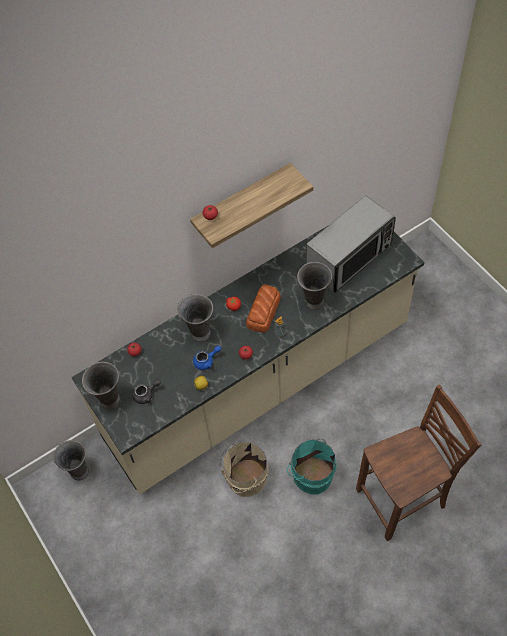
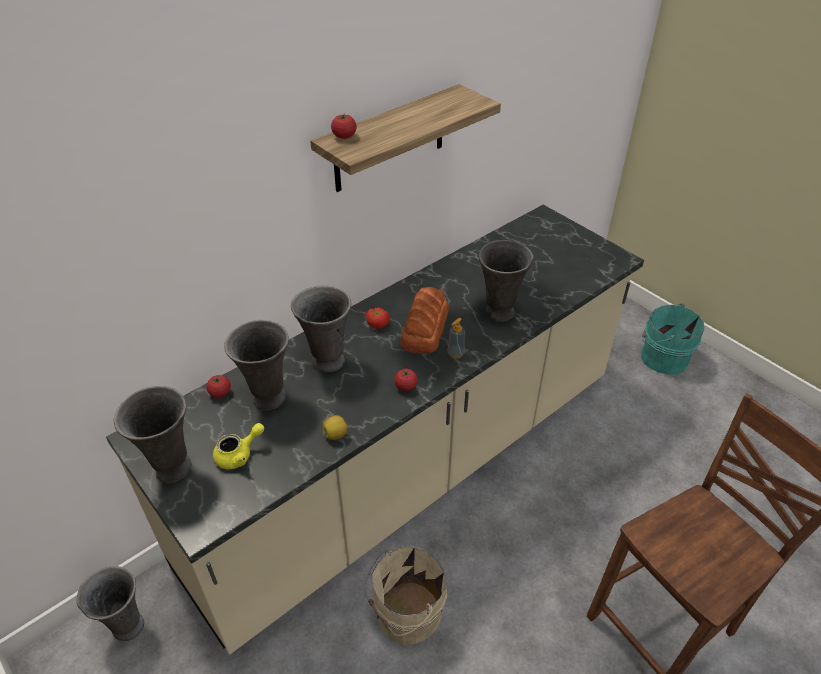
camera: 10 degrees left, 15 degrees down
(146, 394) = (239, 455): grey teapot -> yellow teapot
(163, 358) = (268, 399): none -> grey vase
(206, 361) = (341, 398): blue teapot -> none
(311, 474) = (511, 598): turquoise bucket -> turquoise bucket (662, 357)
(349, 257) = (538, 260): microwave -> none

